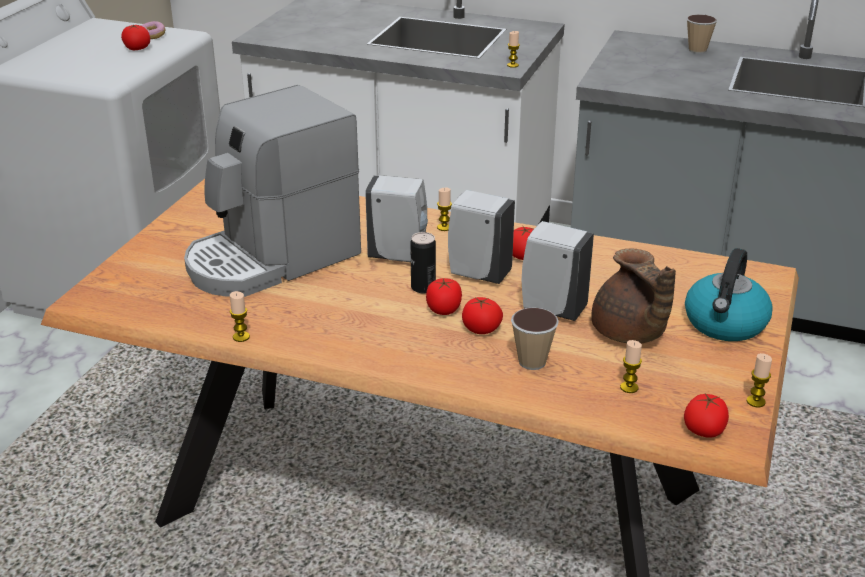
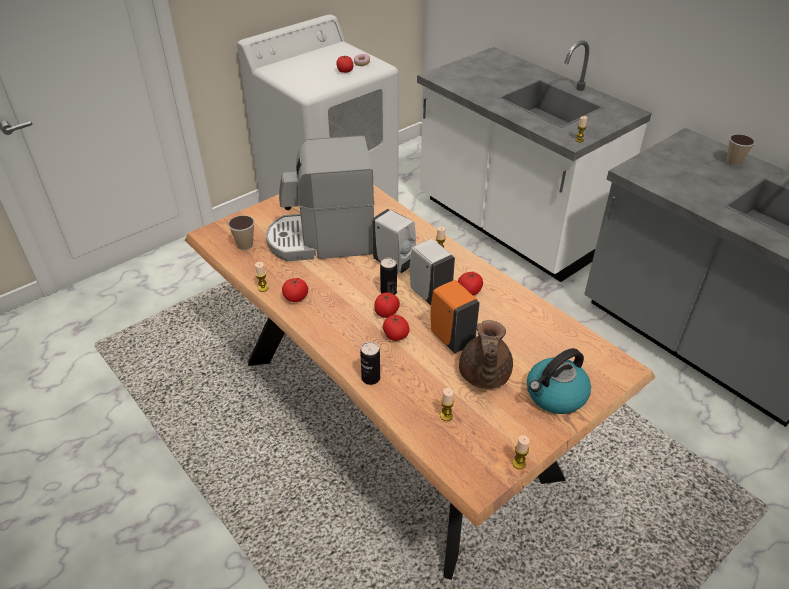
camera: 30 degrees right, 10 degrees up
(497, 383) = (371, 378): none -> can
(532, 362) = (404, 371): cup -> cup (245, 245)
(551, 309) = (451, 338): white soap dispenser -> orange soap dispenser
(704, 430) = (464, 469): tomato -> tomato (296, 297)

